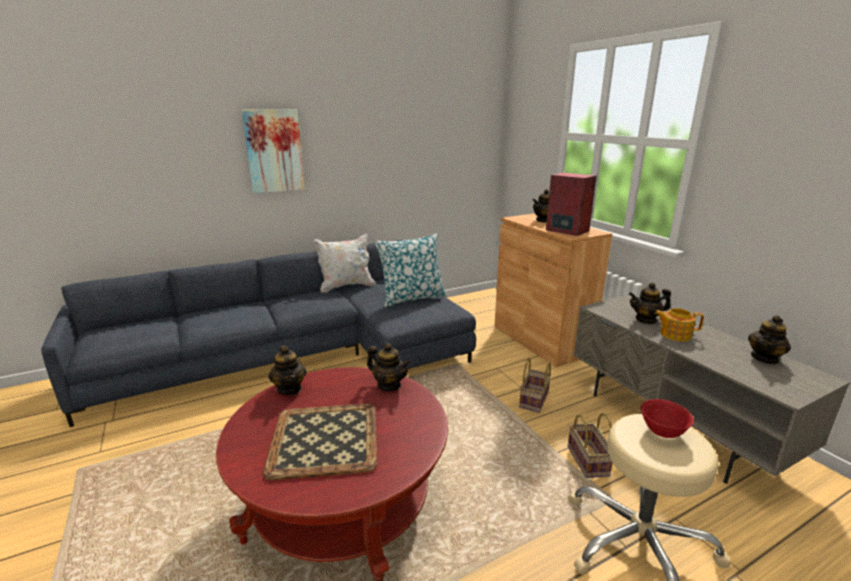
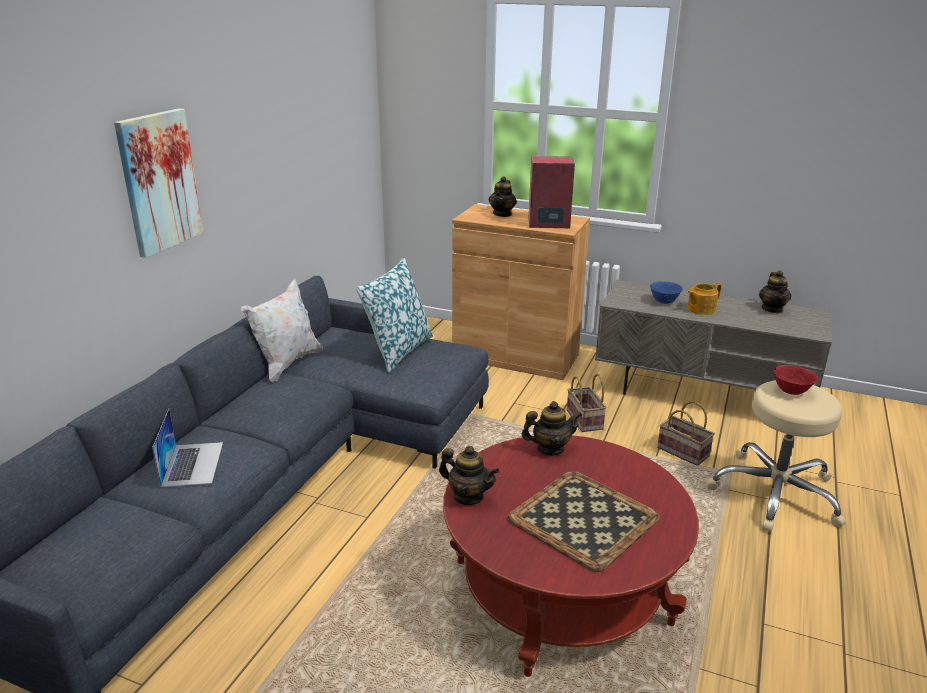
camera: 40 degrees left, 5 degrees up
(220, 315) = (192, 463): none -> laptop
(646, 319) = (664, 302): teapot -> blue bowl

